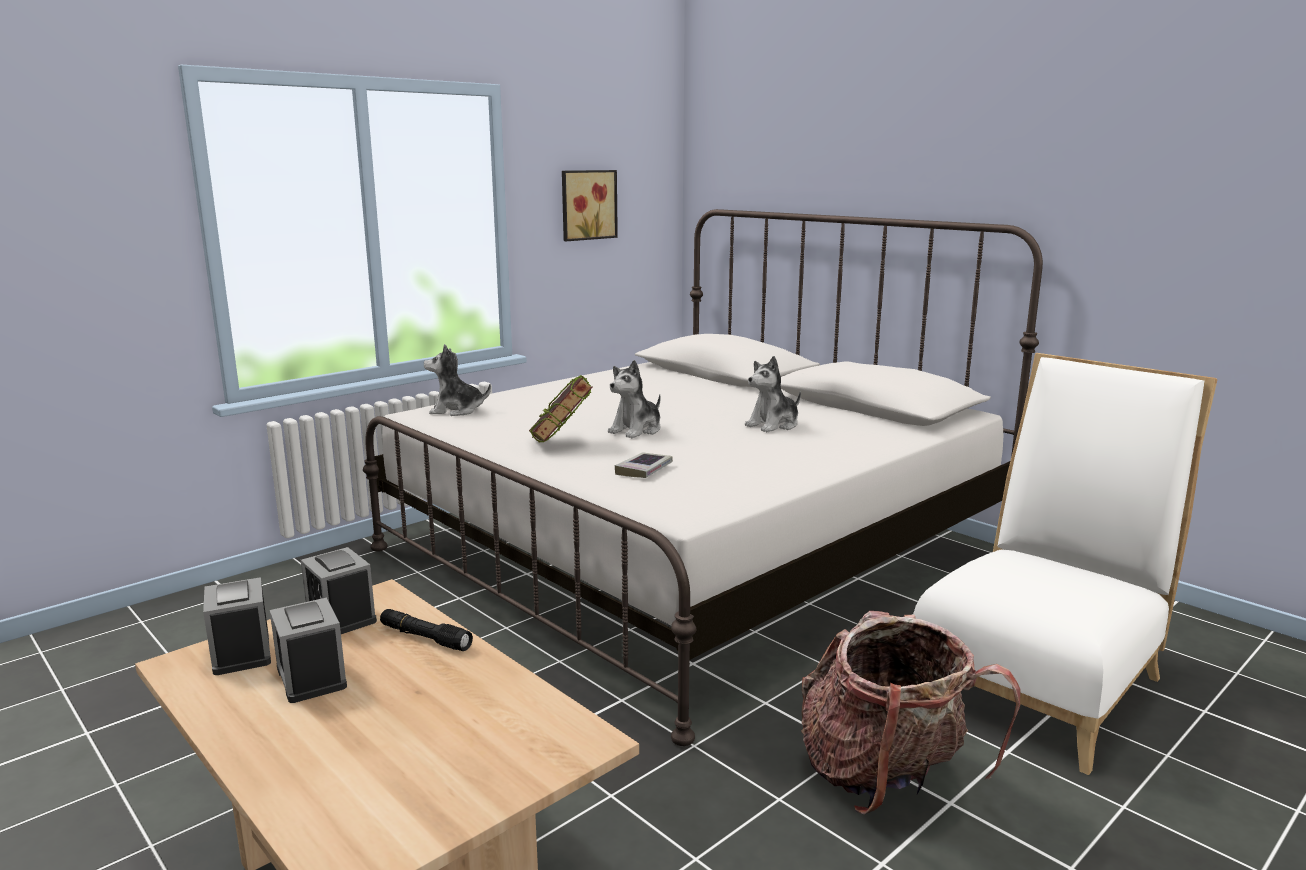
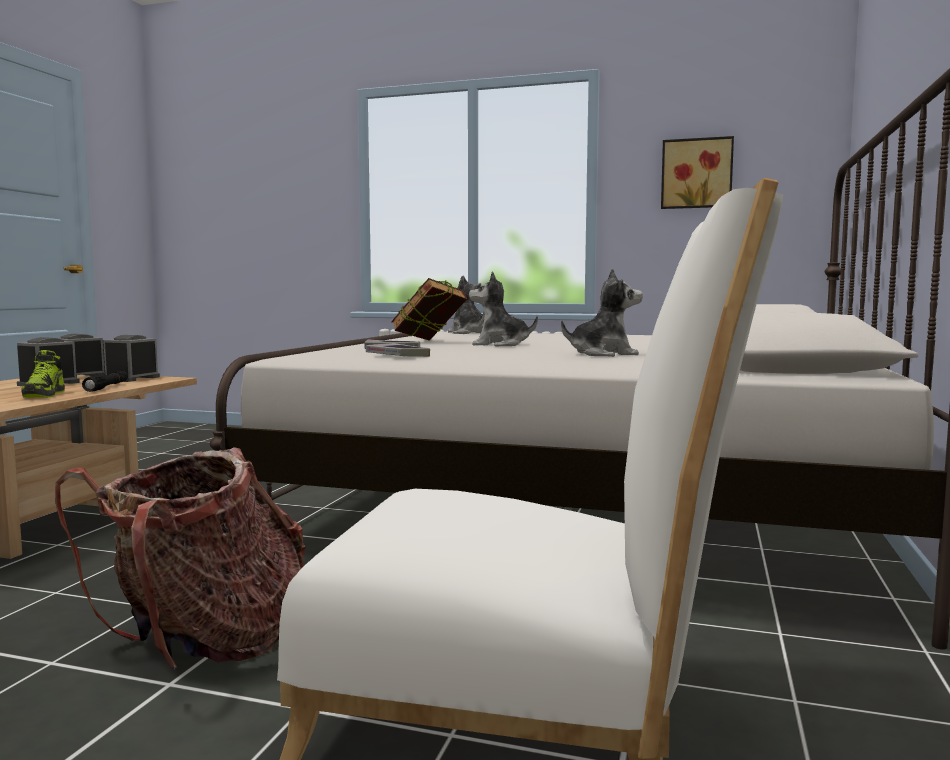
camera: 60 degrees right, 10 degrees down
(457, 681) = (44, 395): none -> shoe
(711, 478) = (397, 356): none -> book
(773, 425) = (603, 354): plush toy -> plush toy turned 150 degrees clockwise

